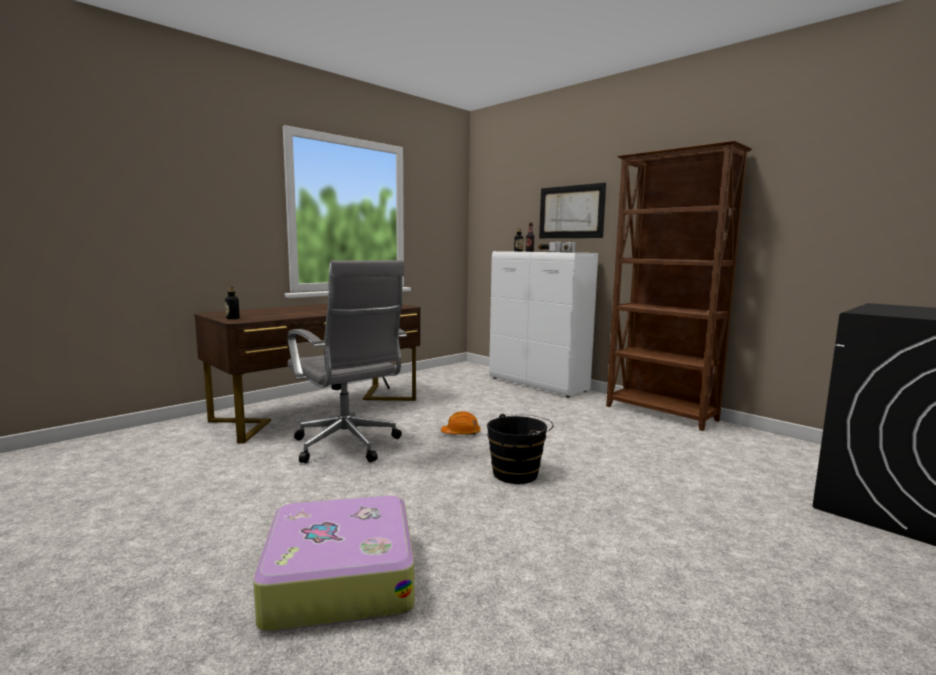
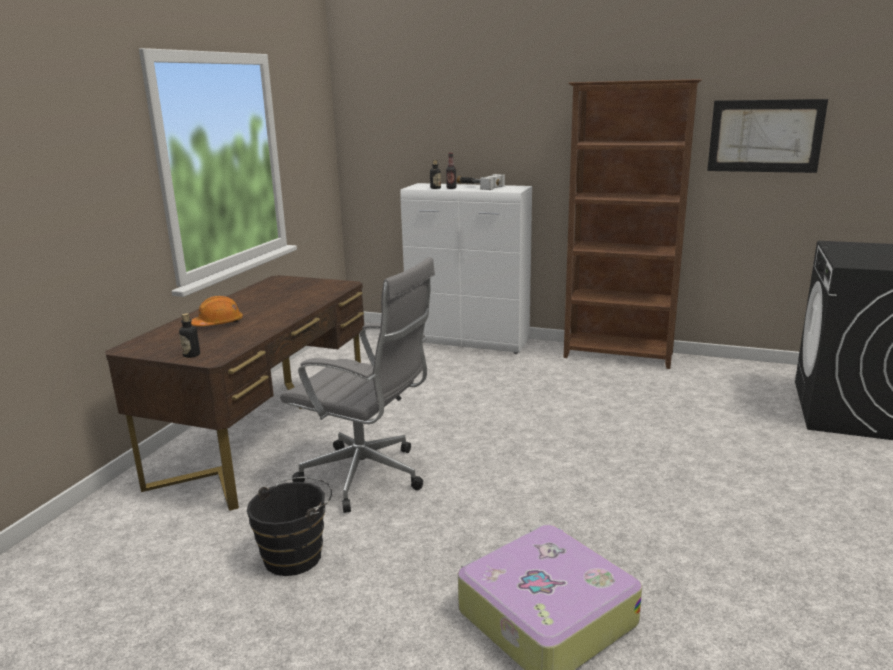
camera: 25 degrees left, 10 degrees up
(461, 433) = (464, 427): orange hard hat -> orange hard hat (218, 324)
(519, 473) = (570, 460): black bucket -> black bucket (297, 555)
(571, 212) = (491, 135): picture -> picture (765, 136)

